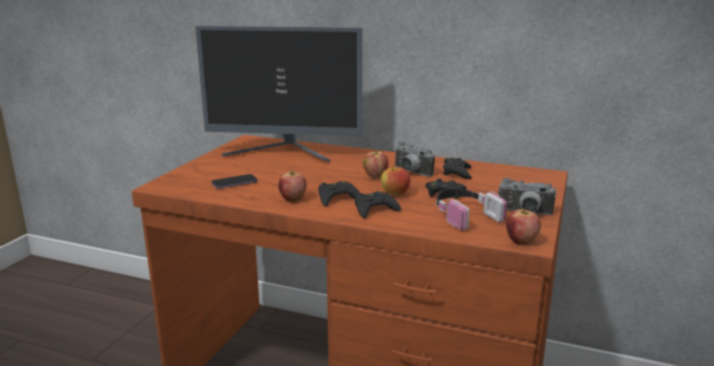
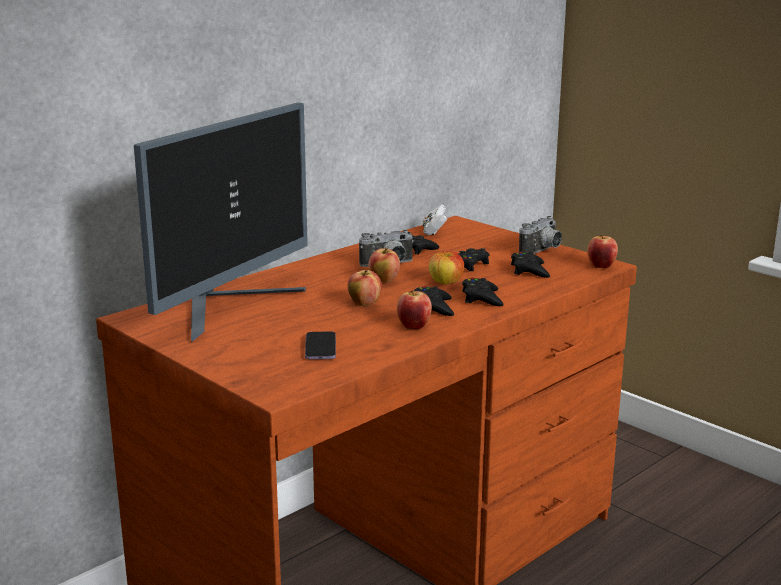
camera: 65 degrees left, 0 degrees up
(323, 179) = (364, 304): none -> apple
(464, 215) = (529, 270): headphones -> black game controller
(509, 171) = (434, 232): none -> white game controller

